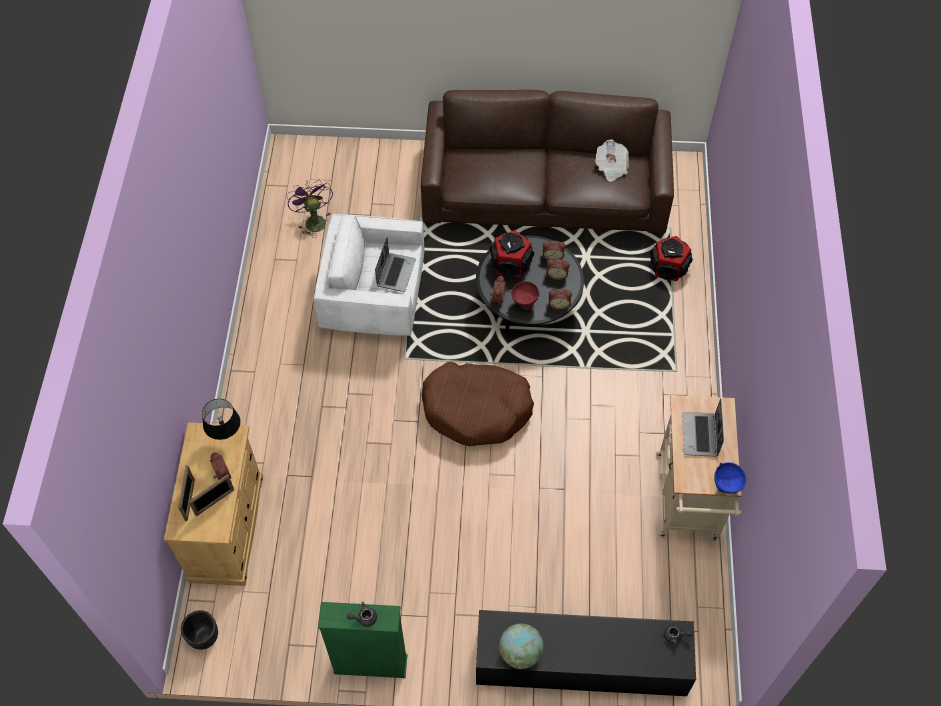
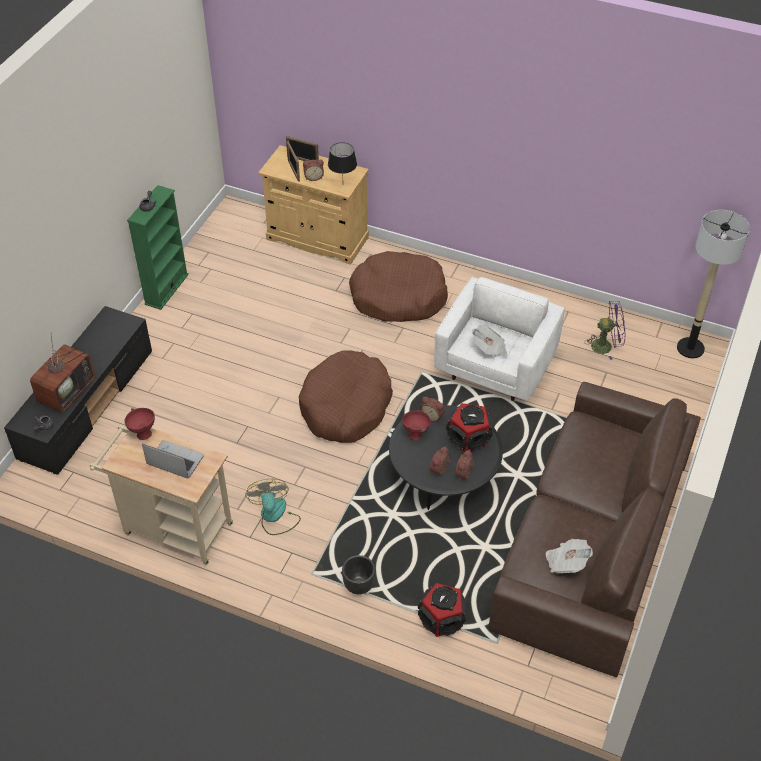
camera: 110 degrees right, 10 degrees down
(203, 637) = (240, 214): black planter -> black planter (358, 585)
(294, 159) = (690, 348): none -> floor lamp
(302, 412) = (398, 297): none -> brown dog bed
(395, 272) = (489, 349): laptop -> newspaper
(520, 653) = (97, 332): globe -> none
(559, 304) = (404, 460): alarm clock -> none
(617, 640) = (66, 390): none -> television
(632, 422) = (275, 516): none -> fan
(683, 479) = (142, 432): none -> red bowl
(726, 488) = (115, 459): blue bowl -> none

